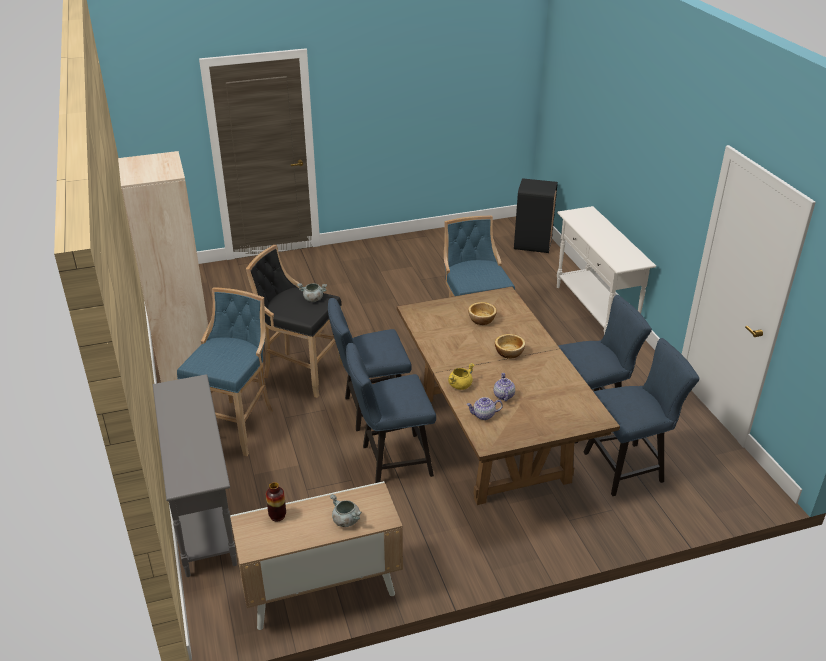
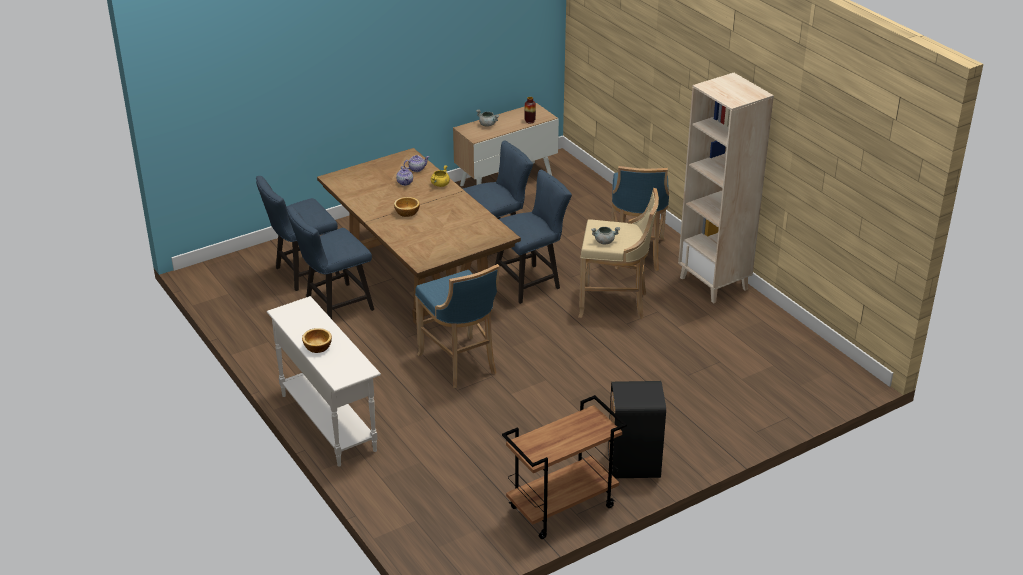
camera: 165 degrees right, 0 degrees up
(203, 516) = (610, 200): grey console table -> none
(300, 372) = (615, 304): black stool -> beige stool
(434, 239) = (562, 508): none -> brown cart
(482, 320) = (437, 236): bowl -> bowl (317, 347)
(532, 244) = (418, 525): black trash can -> black trash can (634, 465)

